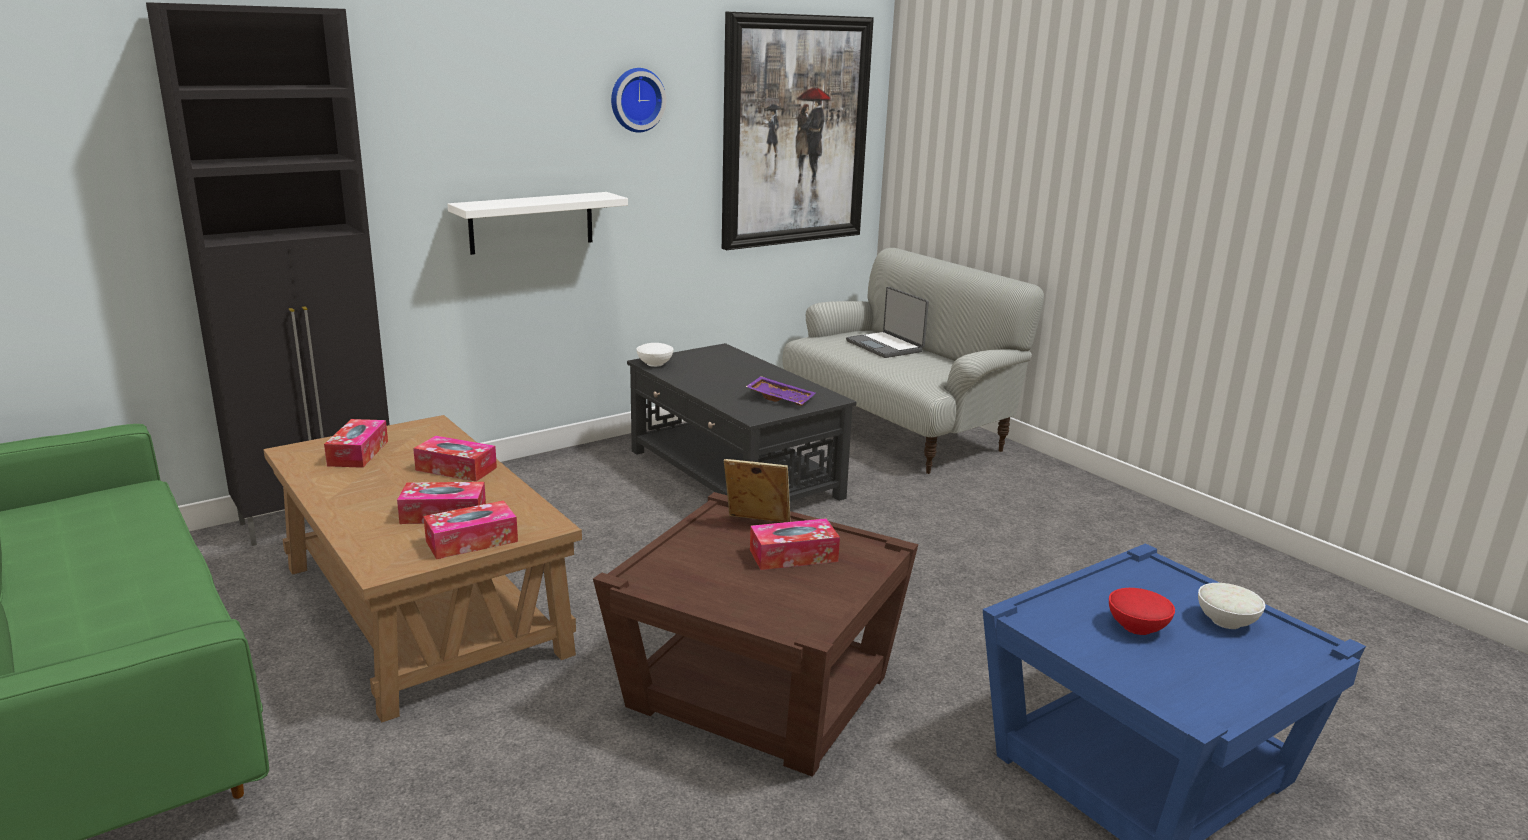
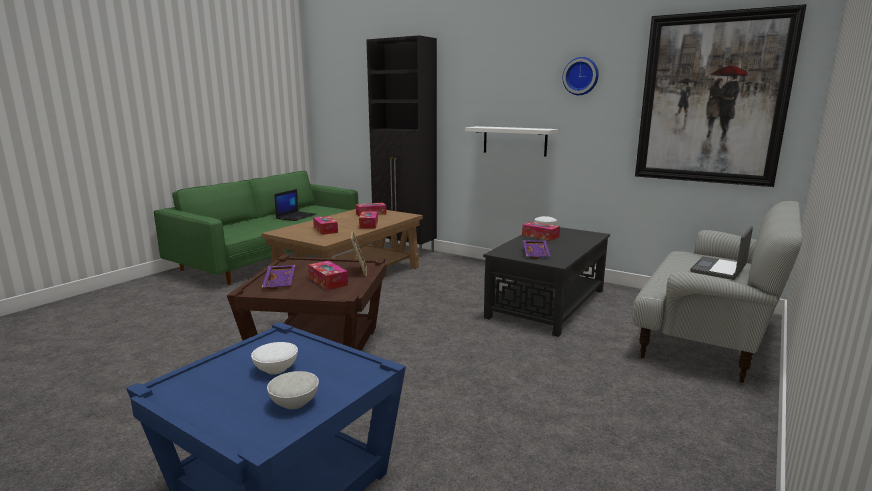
camera: 70 degrees right, 5 degrees down
(110, 550) = (296, 216): none -> laptop
(472, 541) = (304, 236): tissue box -> tissue box (540, 236)
(765, 598) = (280, 282): none -> purple tray
(1136, 626) = (276, 369): red bowl -> white bowl

